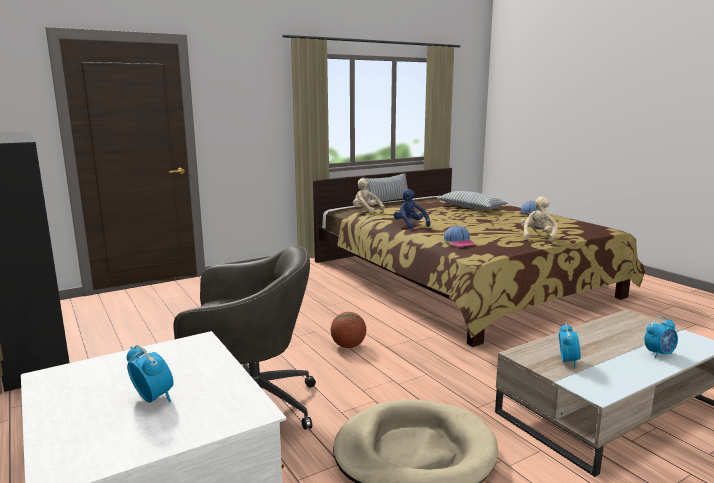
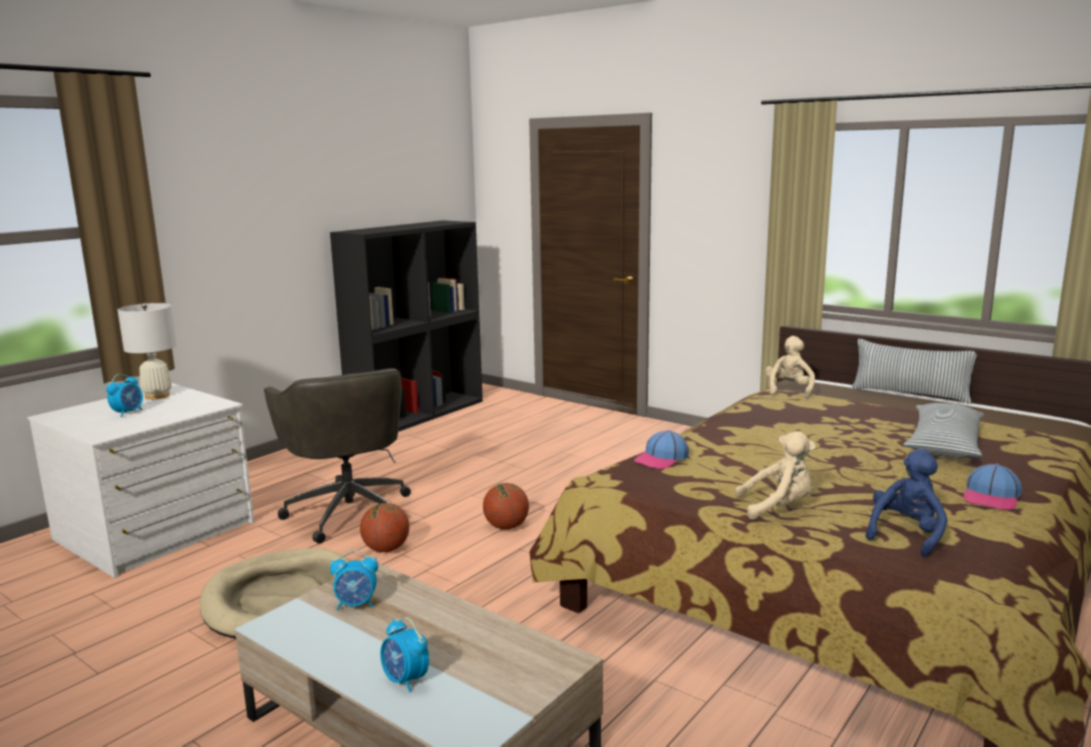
camera: 70 degrees right, 0 degrees up
(87, 381) = (157, 396): none -> white table lamp
(349, 396) = (386, 549): none -> basketball
(410, 225) = (732, 422): blue plush toy -> blue plush toy (906, 535)

